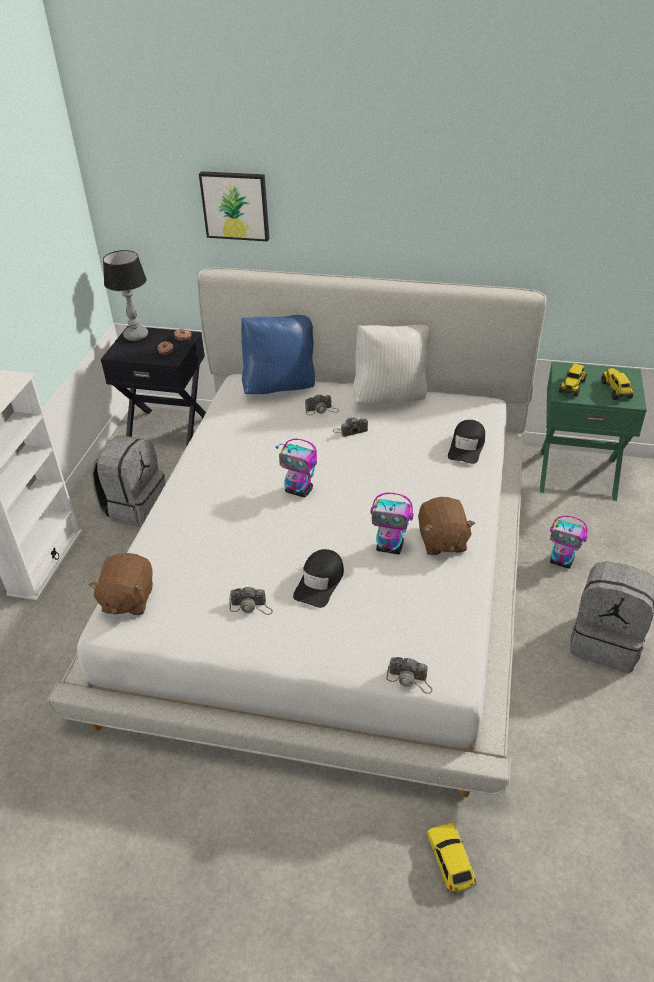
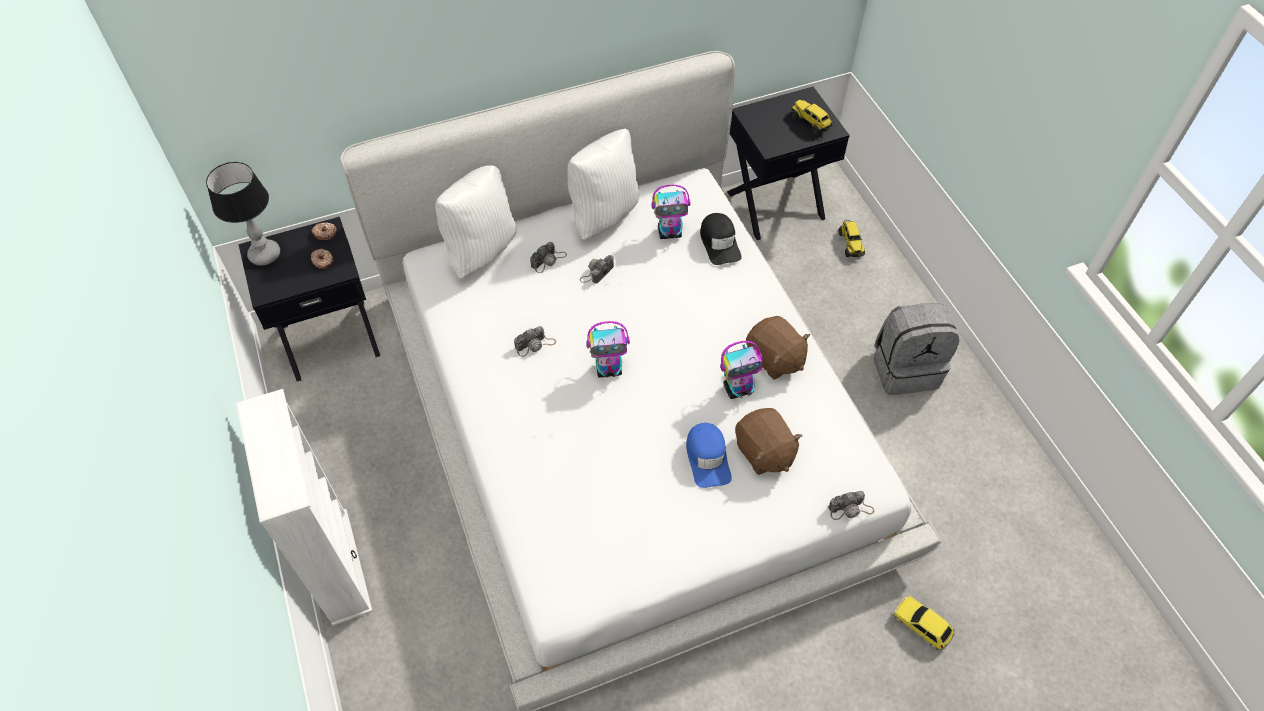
camera: 35 degrees left, 15 degrees up
(127, 599) = (551, 574): brown plush toy -> brown plush toy (763, 452)
(135, 507) = (379, 451): grey backpack -> none
(235, 205) = (361, 67): picture -> none
(251, 607) = (670, 516): camera -> camera (535, 345)
(281, 387) = (481, 249): blue pillow -> white pillow
(320, 582) = (708, 458): black cap -> blue cap
(562, 562) = (823, 307): toy robot -> toy robot (670, 232)
(572, 386) = (771, 133): toy truck -> toy truck (850, 243)
(577, 473) = (775, 204): green nightstand -> black nightstand

